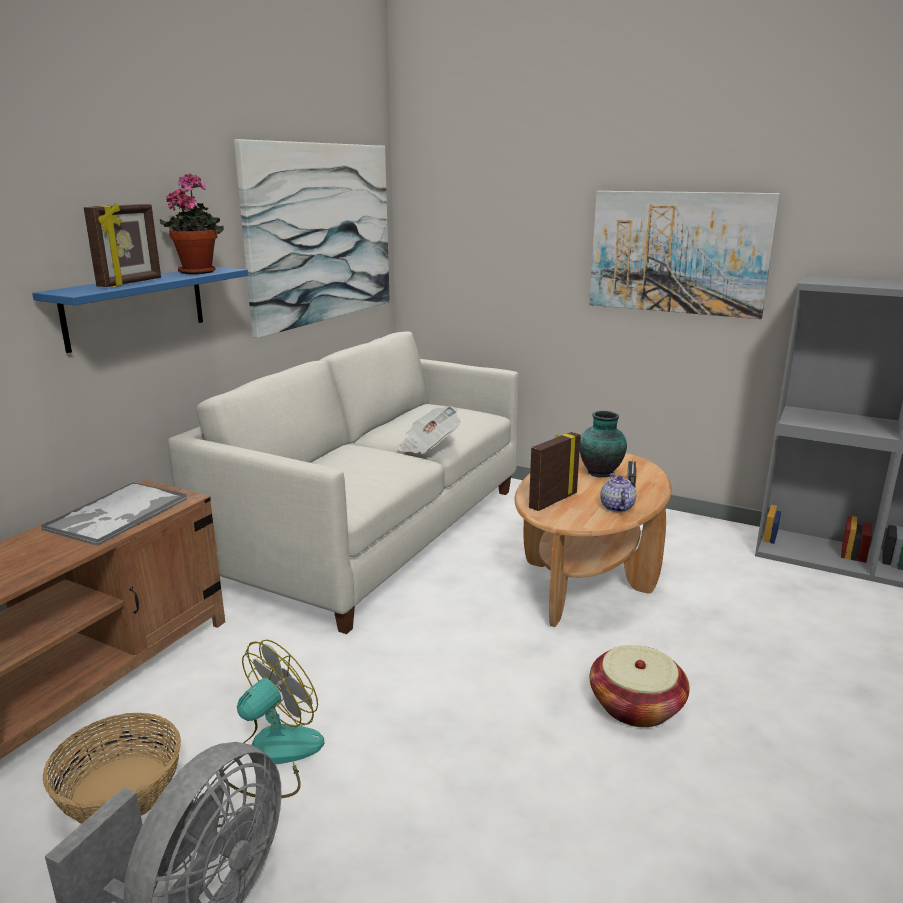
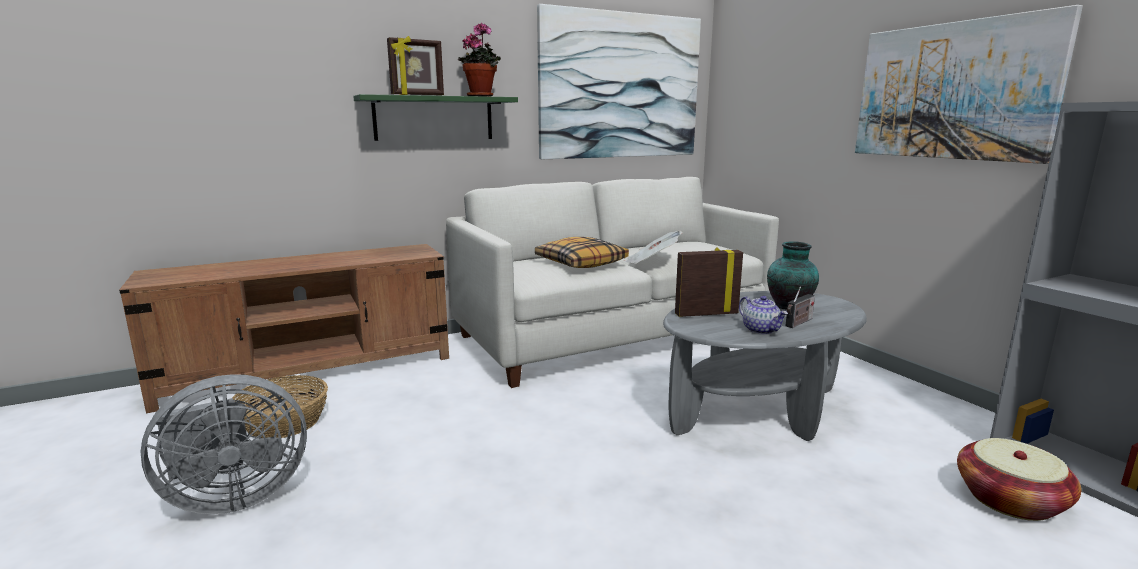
camera: 35 degrees right, 5 degrees down
(116, 515) = (379, 254): tray -> none
(135, 307) = (434, 118): blue shelf -> green shelf
(272, 755) = (376, 438): fan -> none
(366, 465) = (581, 263): none -> pillow
(587, 577) = (757, 411): brown coffee table -> grey coffee table
(616, 507) = (761, 330): teapot -> teapot turned 120 degrees clockwise
(636, 706) = (675, 518): basket -> basket (1009, 500)

